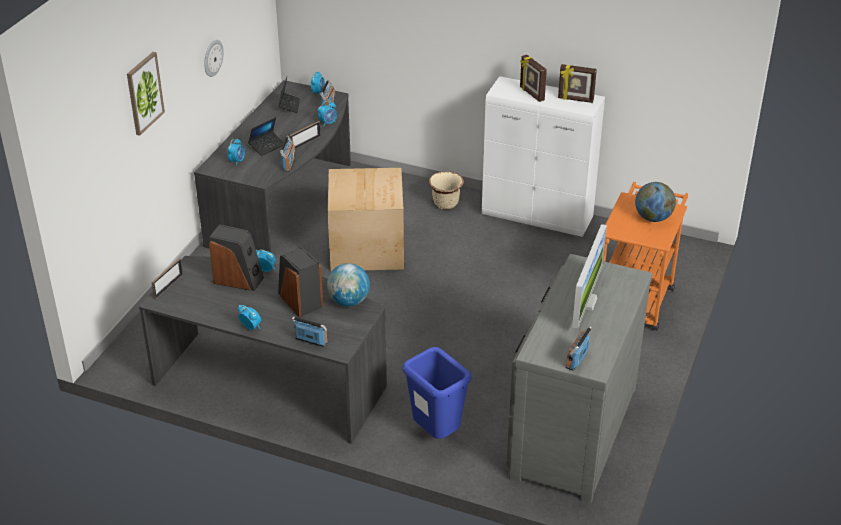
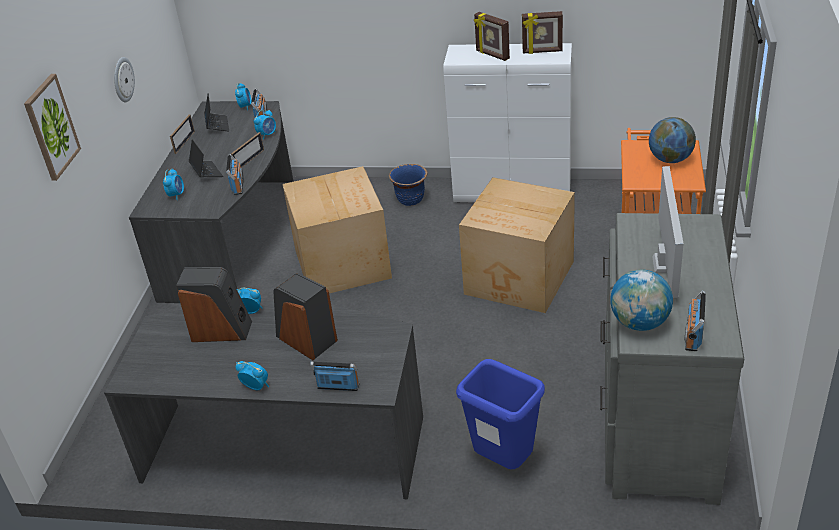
camera: 10 degrees left, 0 degrees up
(168, 286) = (135, 358): picture frame -> picture frame (184, 142)
(267, 146) = (206, 172): laptop -> laptop turned 60 degrees counterclockwise
(348, 301) = (366, 327): globe -> globe (639, 323)
(446, 204) = (410, 200): beige planter -> blue planter
(511, 293) = (520, 279): none -> cardboard box

